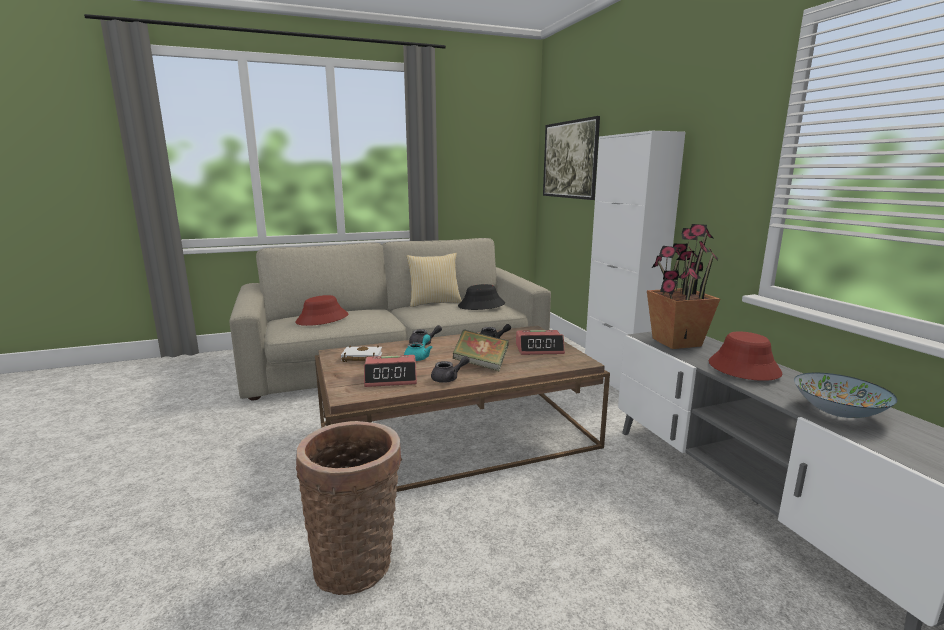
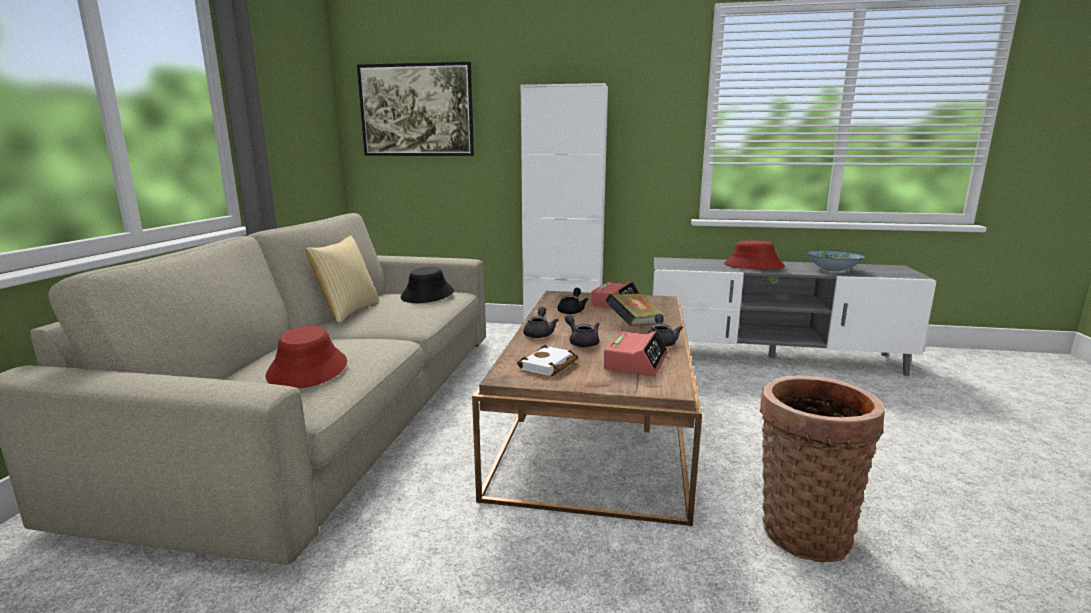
camera: 60 degrees left, 0 degrees up
(419, 357) = (582, 342): turquoise teapot -> grey teapot
(675, 342) = (687, 265): potted plant -> none

